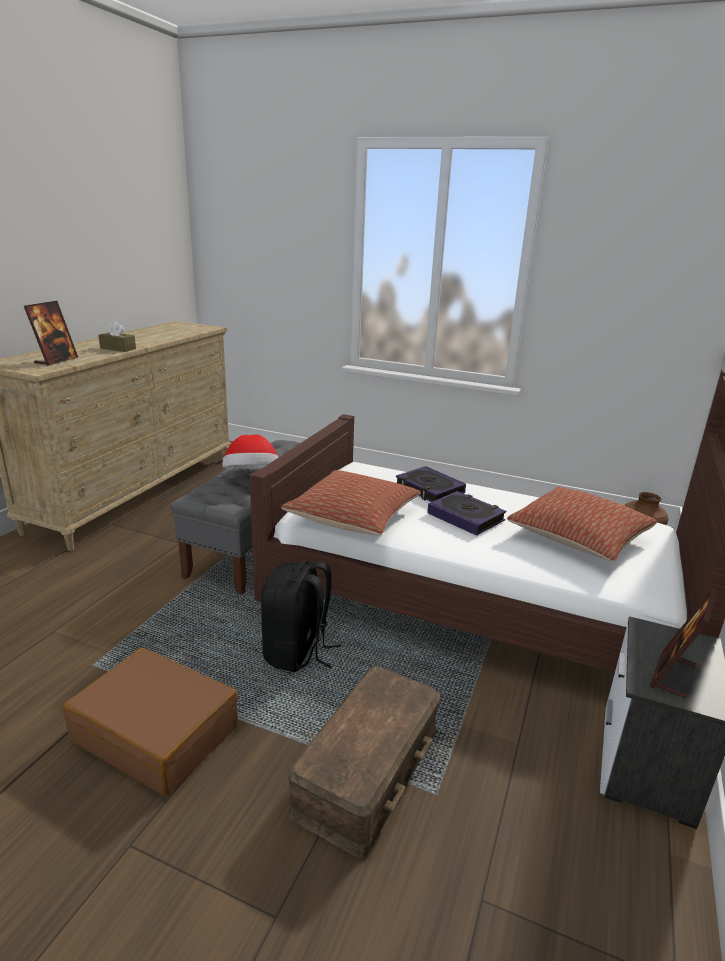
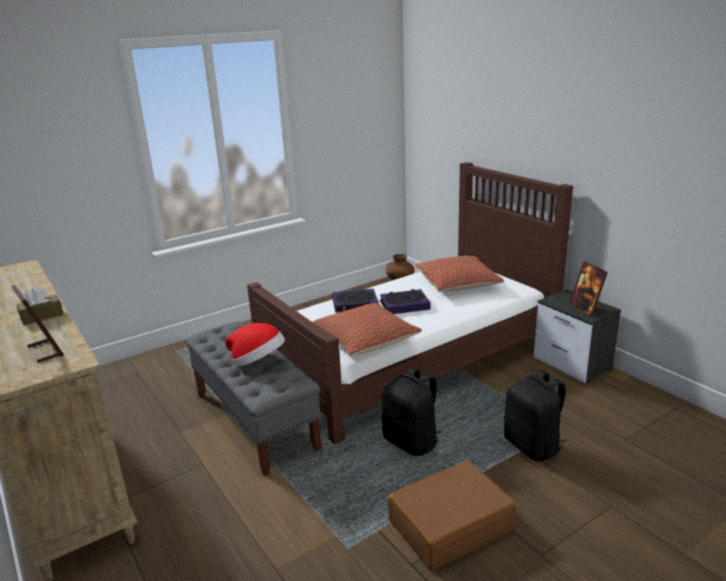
camera: 55 degrees left, 0 degrees up
(369, 771) = (533, 446): brown storage box -> black backpack

